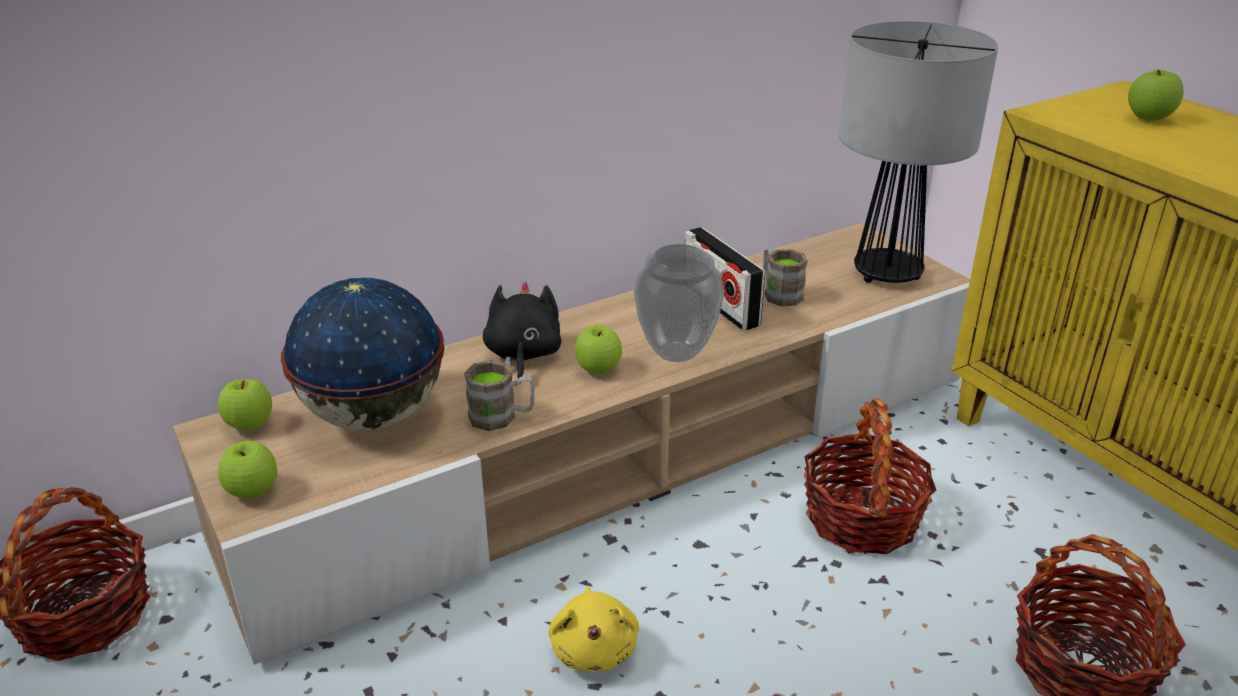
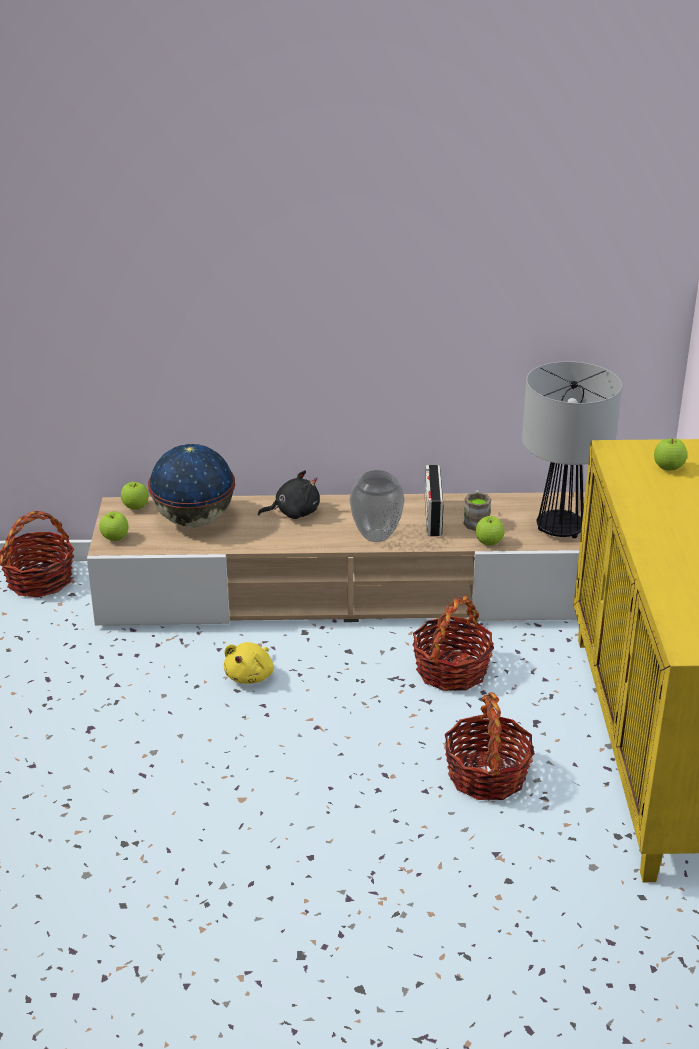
camera: 30 degrees right, 0 degrees up
(502, 417) = (253, 540): brown mug -> none
(523, 355) = (294, 512): black plush toy -> black plush toy turned 45 degrees clockwise
(598, 369) = (325, 532): apple -> apple (489, 543)

